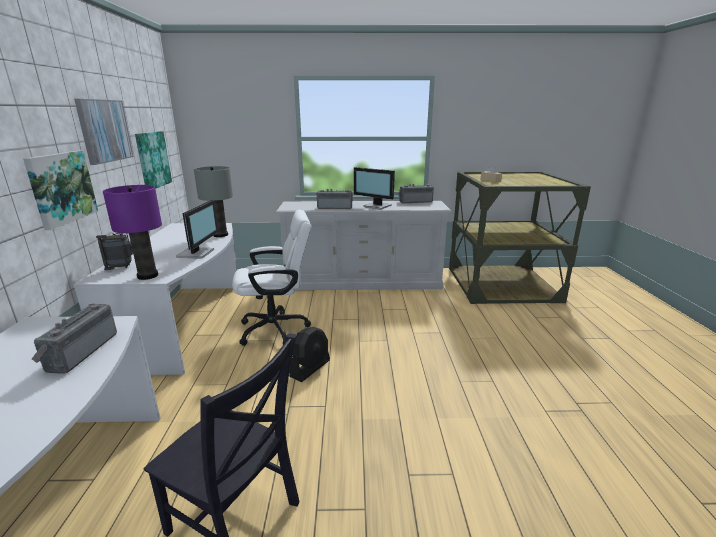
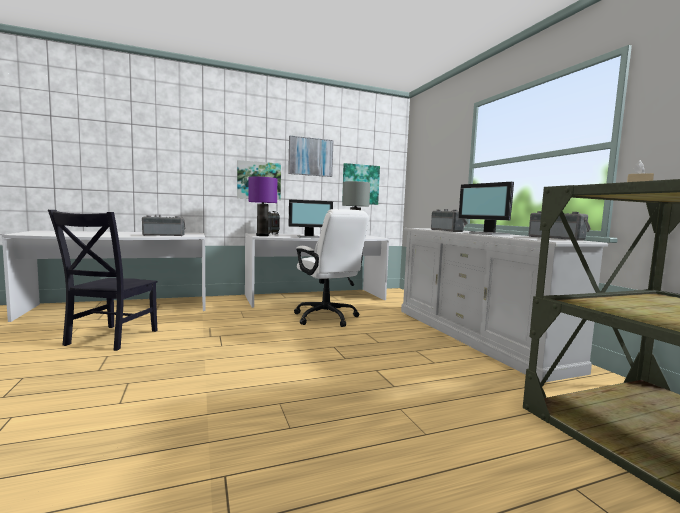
camera: 70 degrees right, 15 degrees down
(310, 368) = (274, 335): black fan -> none
(377, 206) = (488, 234): monitor -> monitor turned 45 degrees counterclockwise

